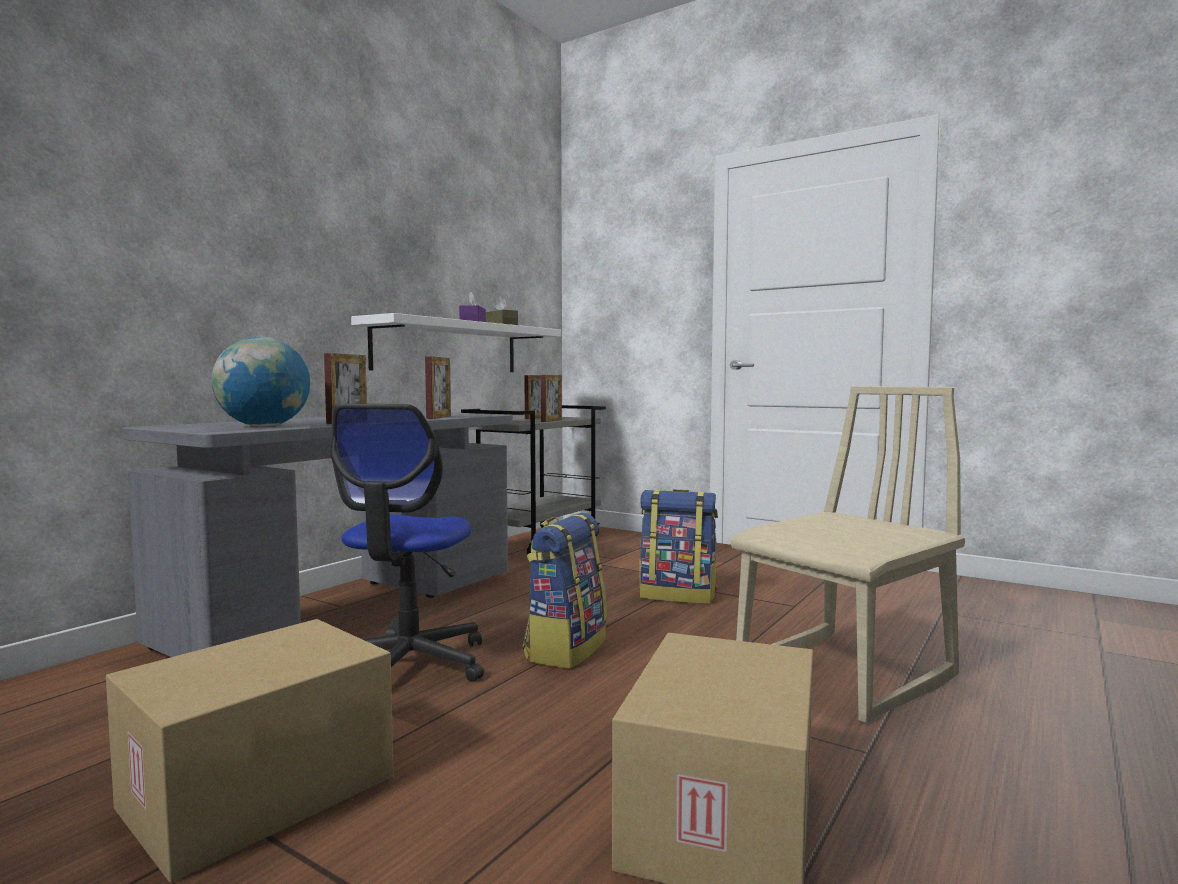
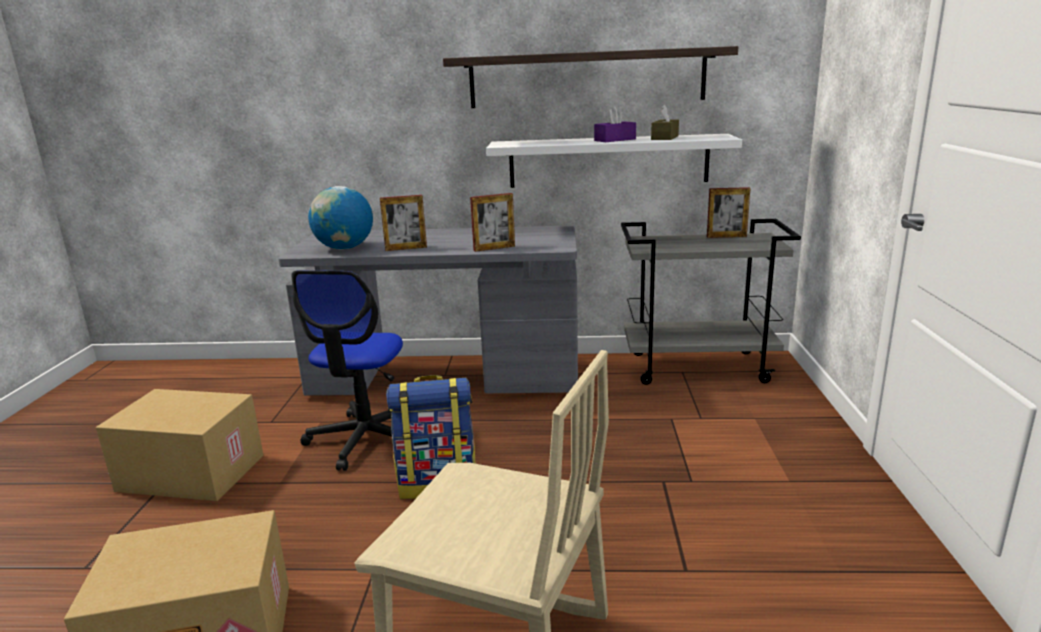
camera: 60 degrees right, 15 degrees up
(407, 664) = (365, 439): office chair -> office chair turned 60 degrees counterclockwise
(431, 265) = (586, 78): none -> shelf
(551, 421) = (700, 249): picture frame -> none
(678, 595) = (630, 489): backpack -> none

